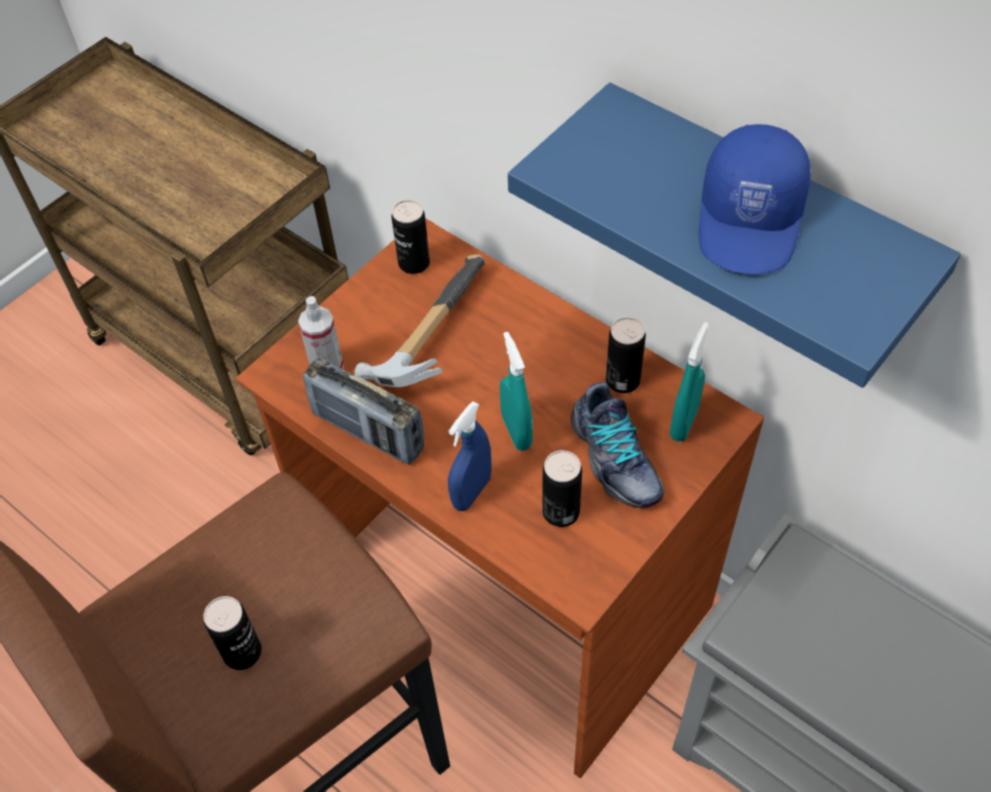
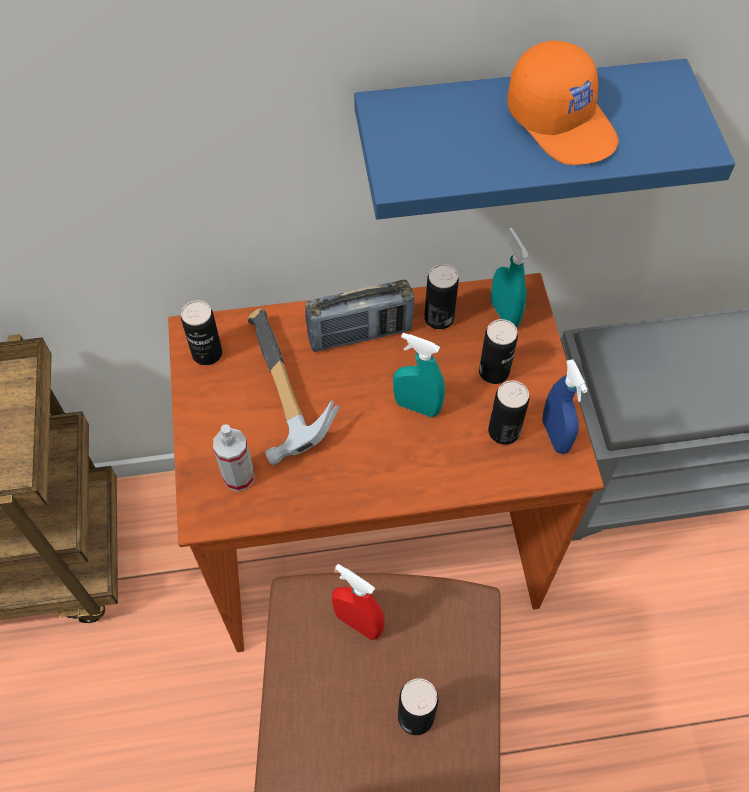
camera: 50 degrees left, 5 degrees up
(288, 550) = (358, 623): none -> red spray bottle
(368, 432) = (324, 494): radio -> radio (360, 334)
(471, 492) = (438, 469): blue spray bottle -> blue spray bottle (555, 435)
(614, 459) = (494, 372): shoe -> can
(751, 221) = (562, 122): blue cap -> orange cap

